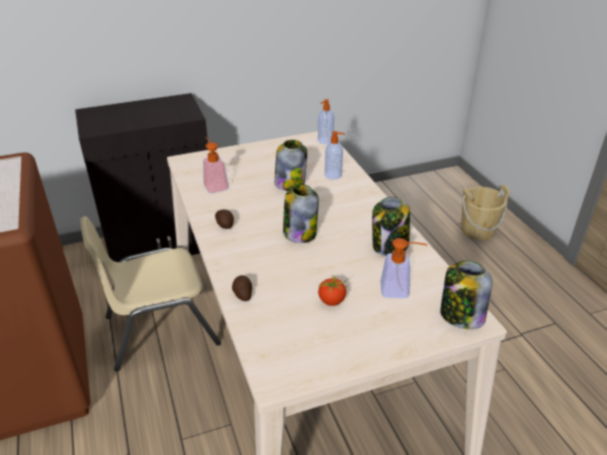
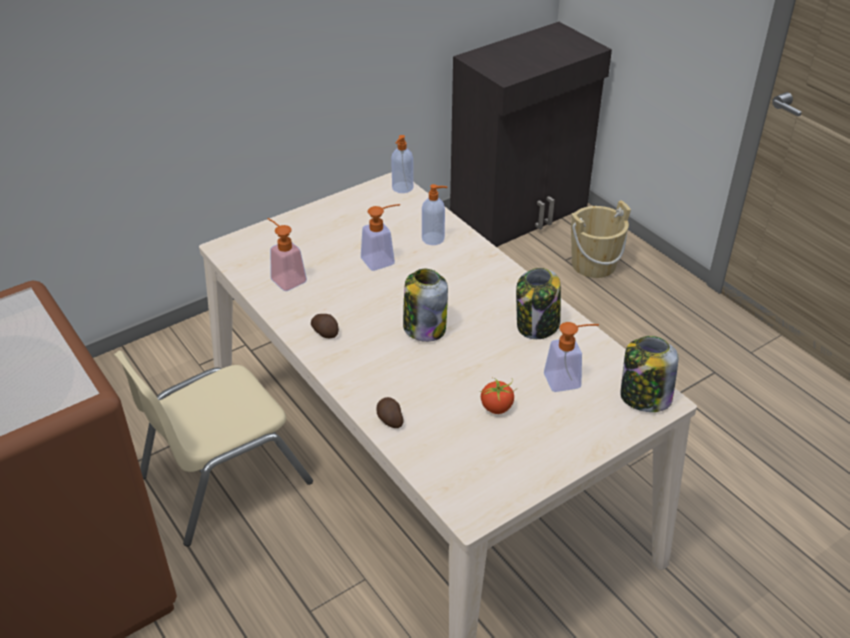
camera: 15 degrees left, 5 degrees up
(163, 245) = (176, 359): black cabinet -> black cabinet (521, 212)
(290, 183) = (383, 259): jar -> soap dispenser

